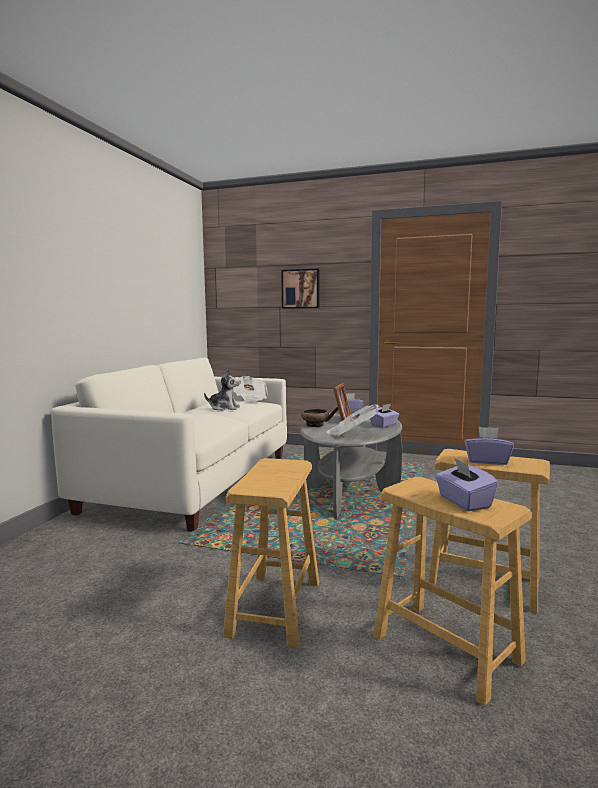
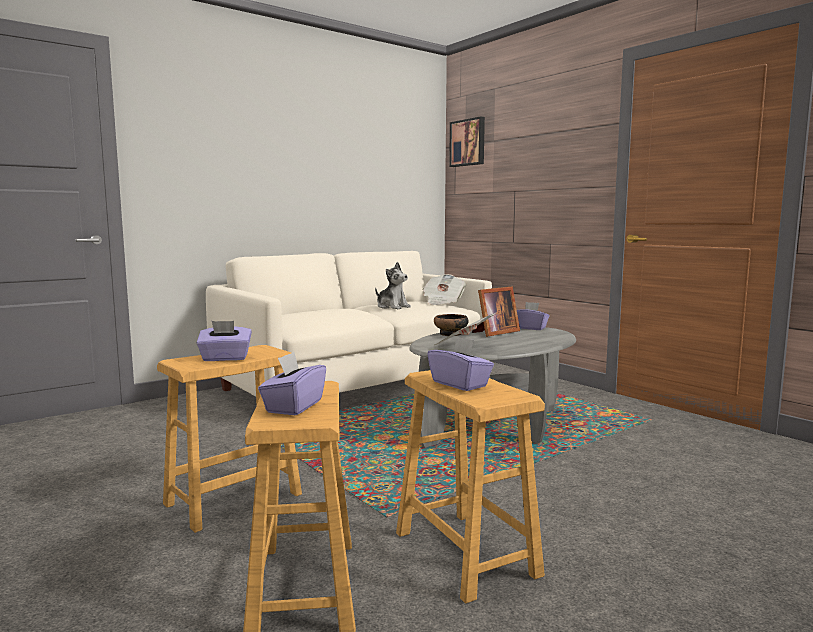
camera: 35 degrees right, 0 degrees up
(301, 289) = (537, 166): picture -> picture (468, 142)
(384, 425) = (530, 344): purple tissue box -> purple tissue box (225, 358)

